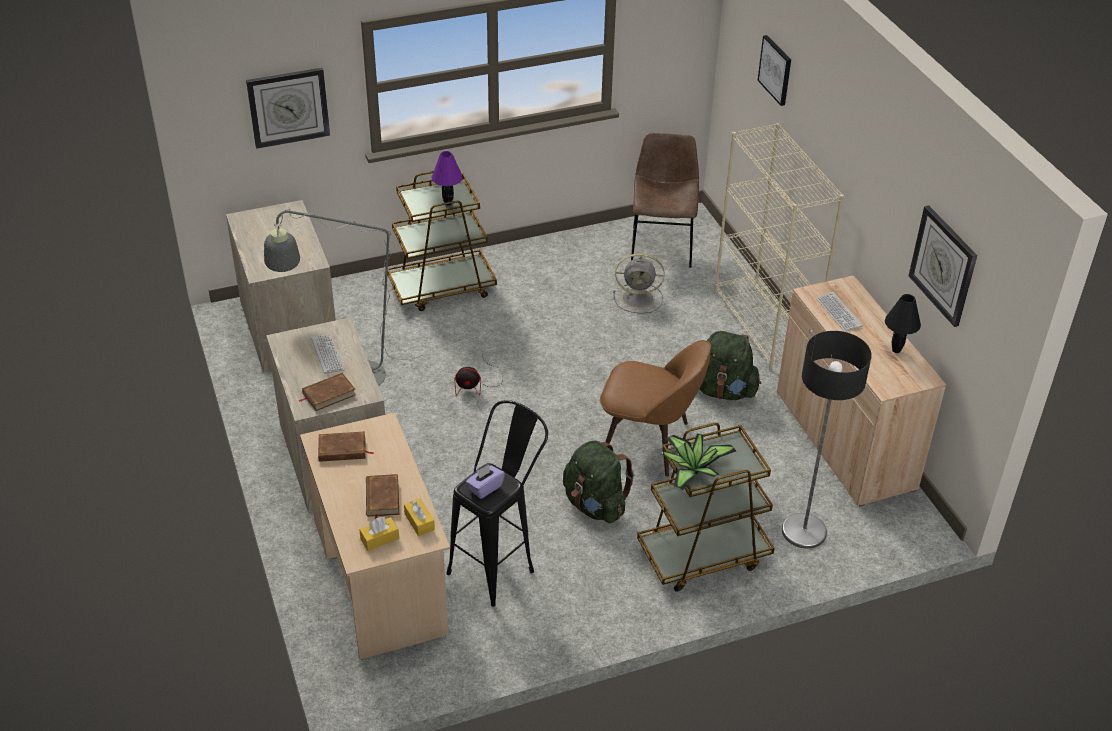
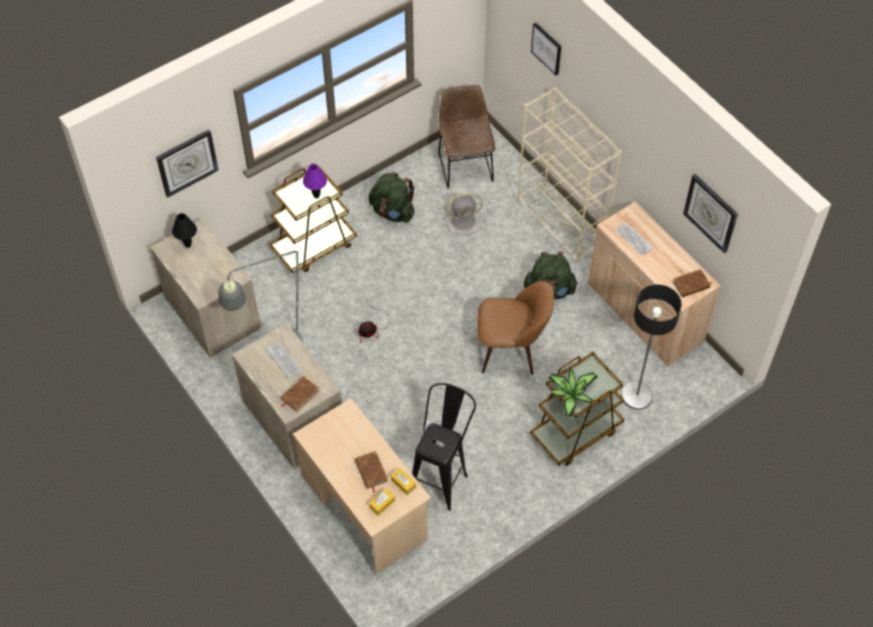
camera: 15 degrees left, 15 degrees up
(342, 450) = (327, 439): brown book -> brown book (691, 285)
(485, 488) = (436, 444): purple tissue box -> none
(595, 505) = (491, 411): green backpack -> green backpack (392, 212)
(896, 350) = (681, 264): black table lamp -> black table lamp (188, 245)

